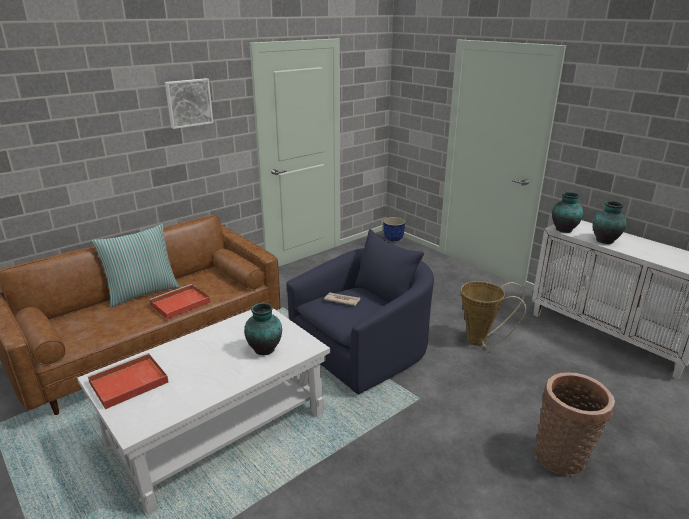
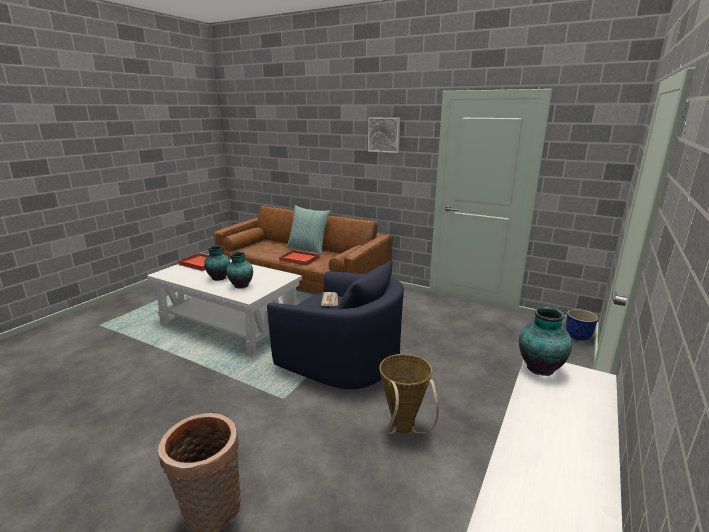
camera: 70 degrees right, 5 degrees down
(605, 240) = (540, 410): vase -> vase (219, 278)

